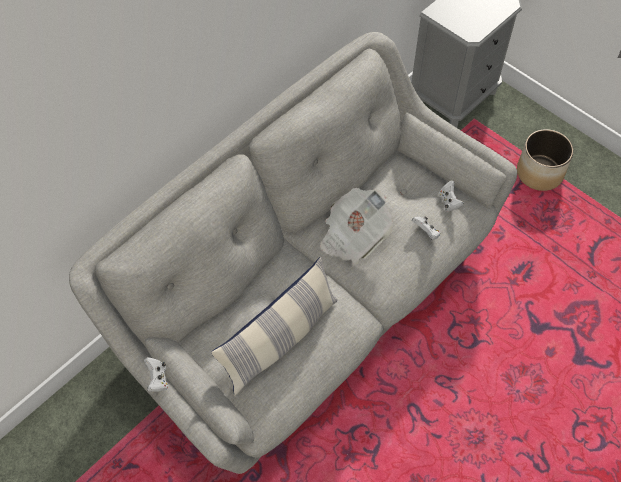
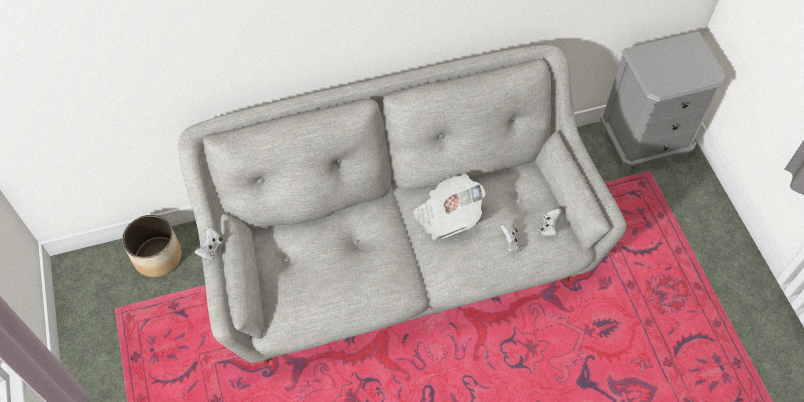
camera: 30 degrees right, 0 degrees up
(280, 340) = (331, 269): pillow -> none
(539, 172) = (680, 248): planter -> planter (158, 256)

